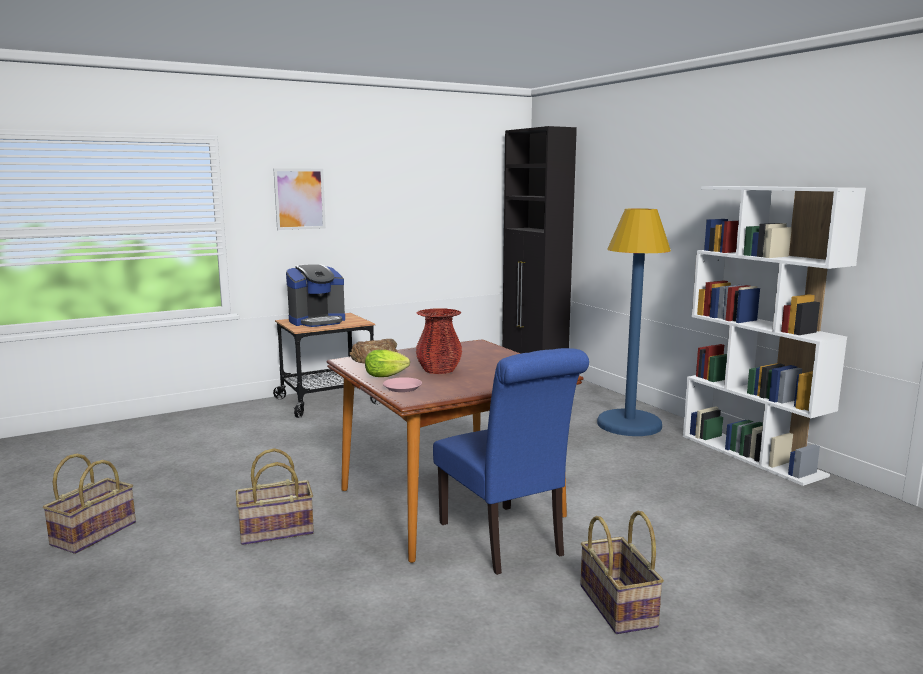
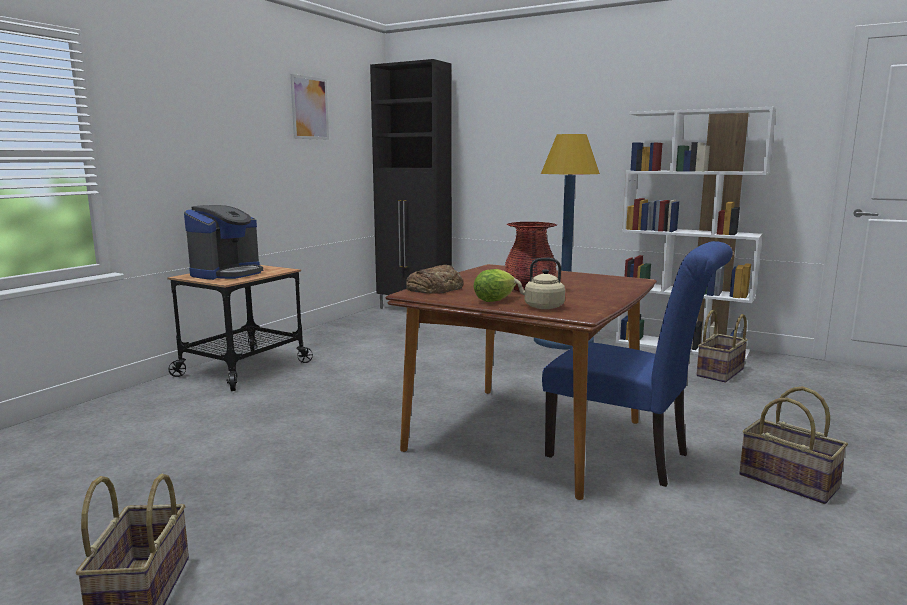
camera: 30 degrees left, 0 degrees up
(276, 531) = (394, 513): basket -> basket (721, 373)
(300, 199) = (182, 124): picture -> picture (309, 108)
(402, 388) = (541, 307): pink plate -> beige kettle

